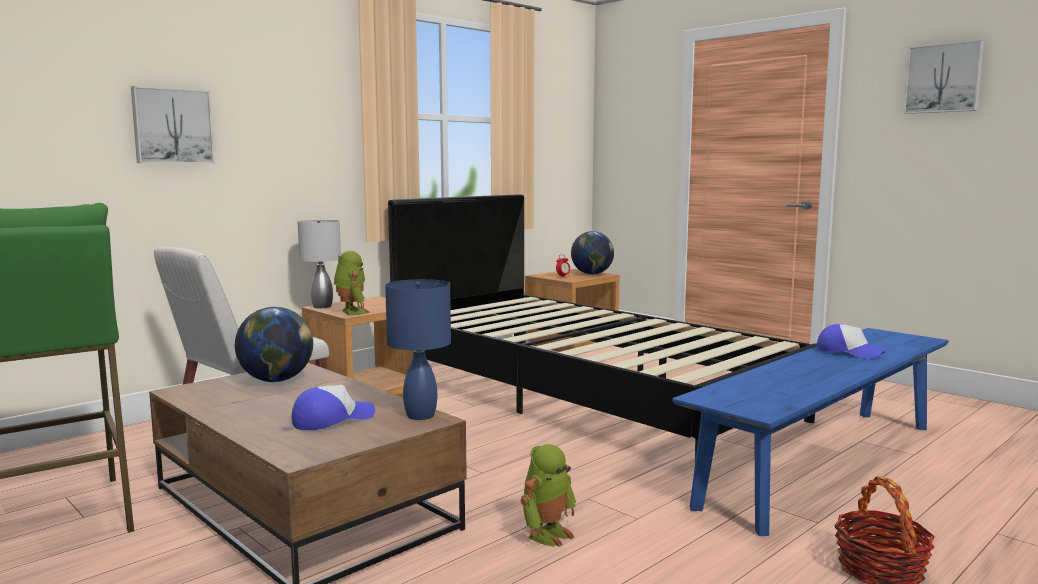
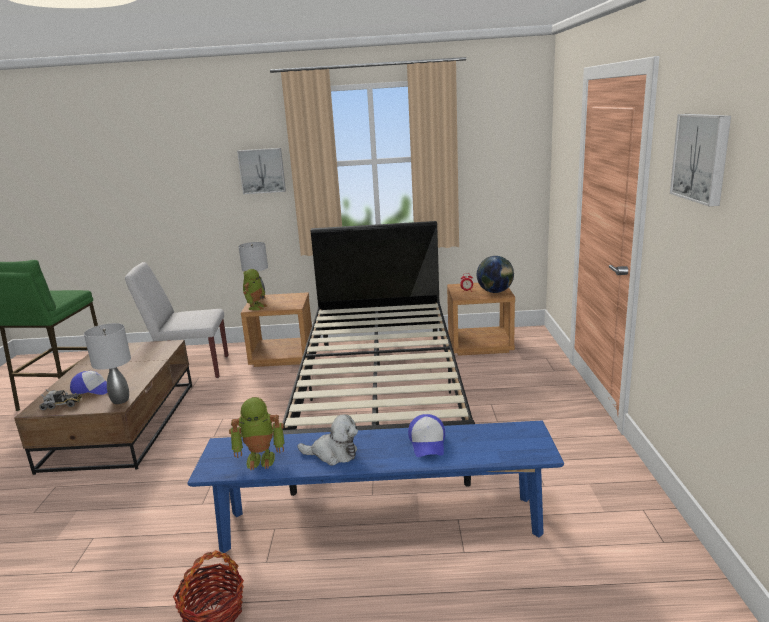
camera: 45 degrees right, 10 degrees up
(172, 126) = (175, 186): picture -> picture (262, 170)
(276, 381) = (141, 352): globe -> none
(334, 441) = (62, 405): none -> toy truck
(421, 415) = (121, 400): blue table lamp -> grey table lamp
(547, 534) = (154, 490): toy robot -> toy robot (261, 459)
(812, 374) = (333, 454): none -> plush toy

